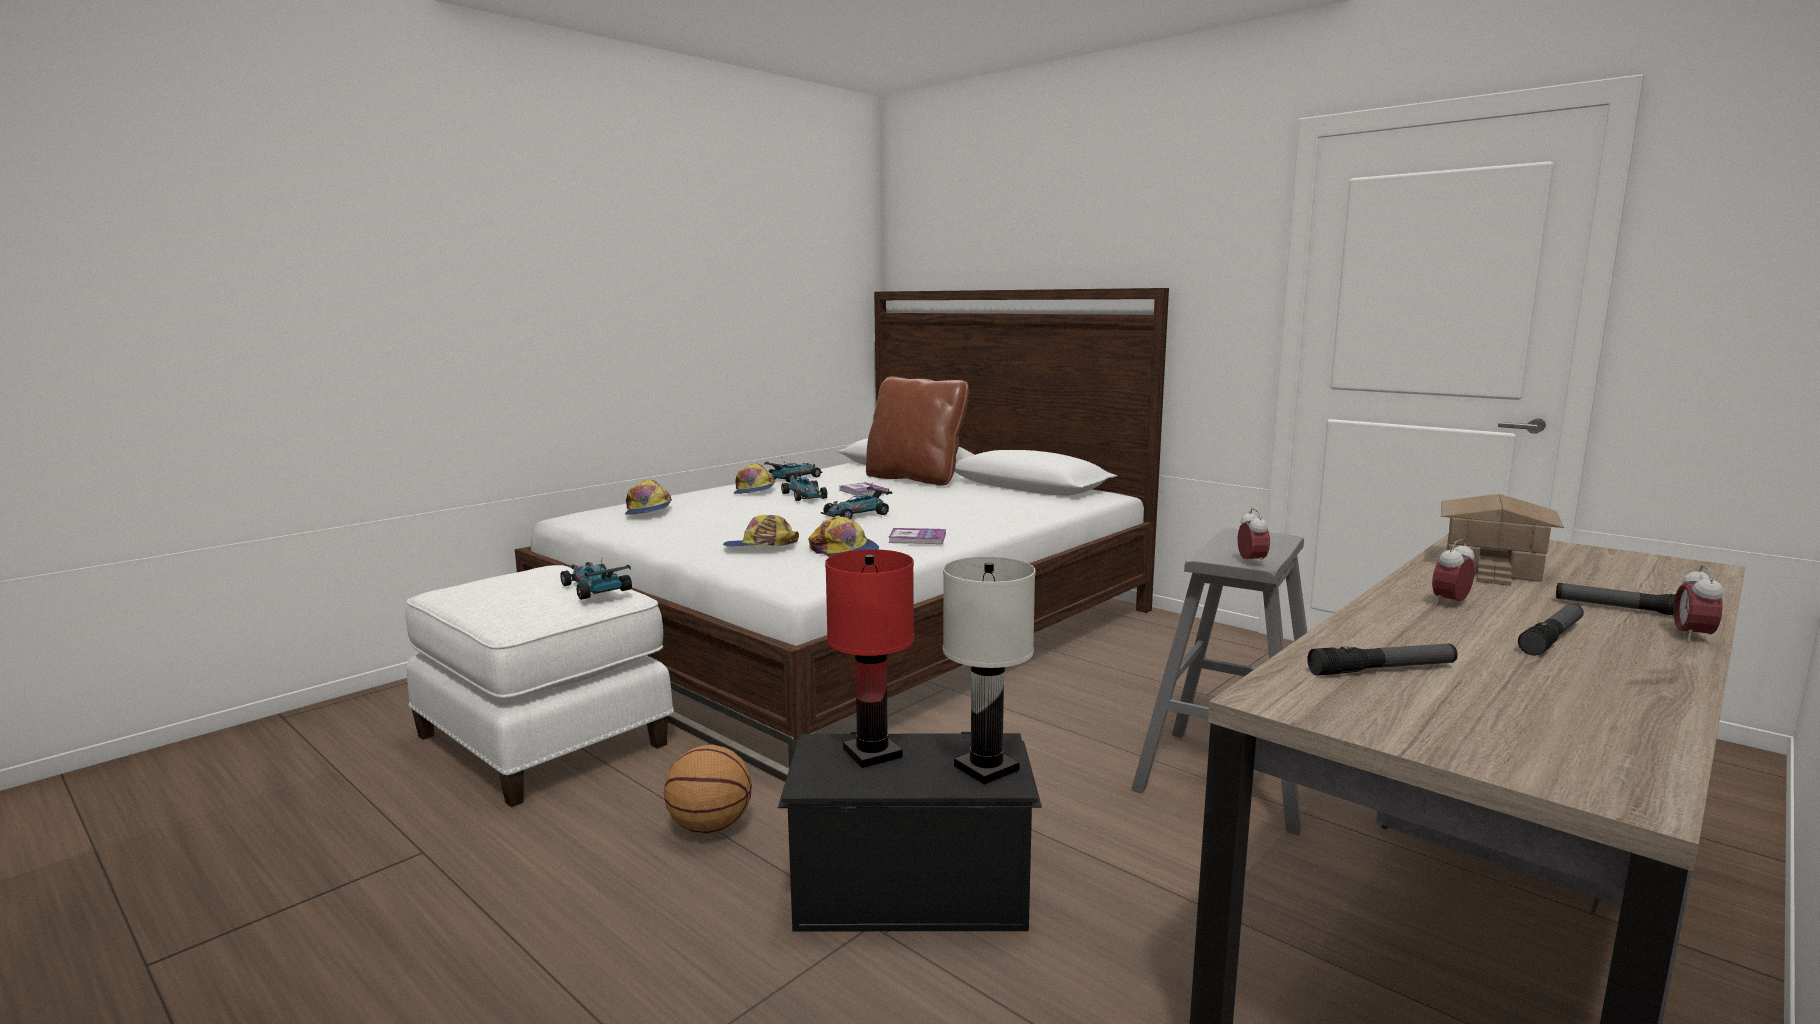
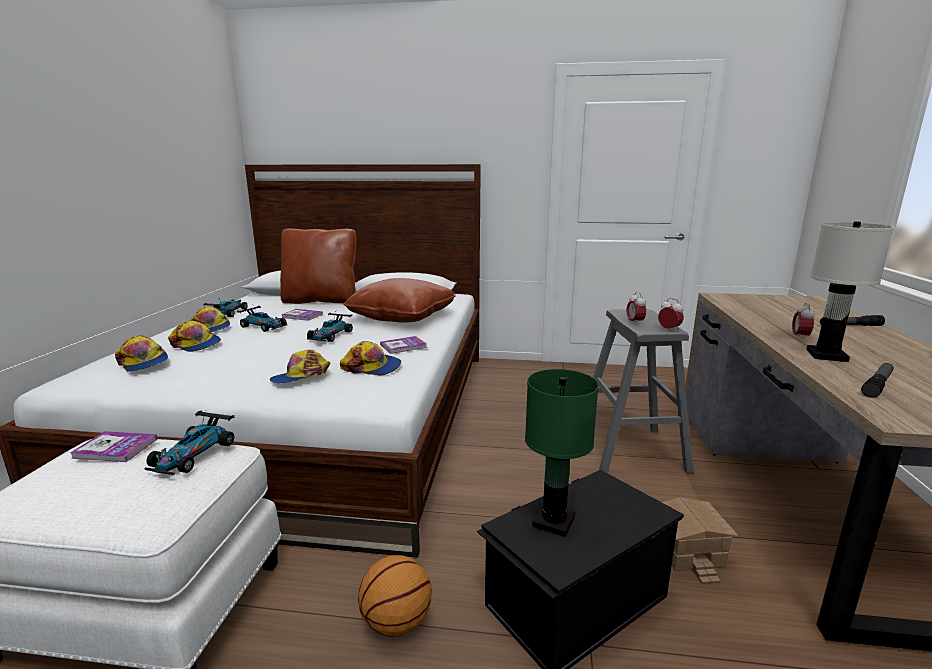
camera: 35 degrees left, 5 degrees up
(550, 572) = (115, 448): none -> book
(594, 588) = (193, 454): toy car -> toy car turned 90 degrees counterclockwise
(713, 502) = (196, 344): none -> cap
(872, 753) = (553, 521): red table lamp -> green table lamp
(978, 509) = (402, 317): none -> brown pillow
(987, 768) = (630, 504): white table lamp -> white table lamp (827, 355)
(1488, 566) = (759, 312): toy house -> toy house (685, 550)
(1552, 638) = (869, 347): flashlight -> none
(1691, 637) = (894, 335): alarm clock -> alarm clock (634, 322)

